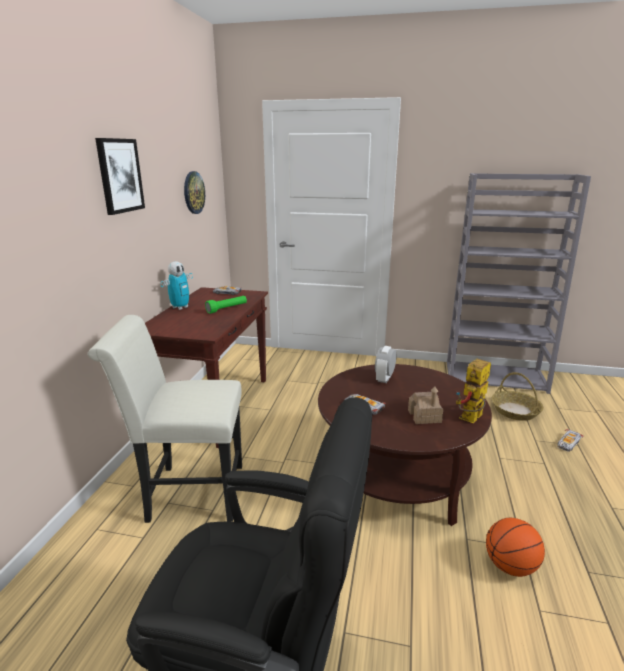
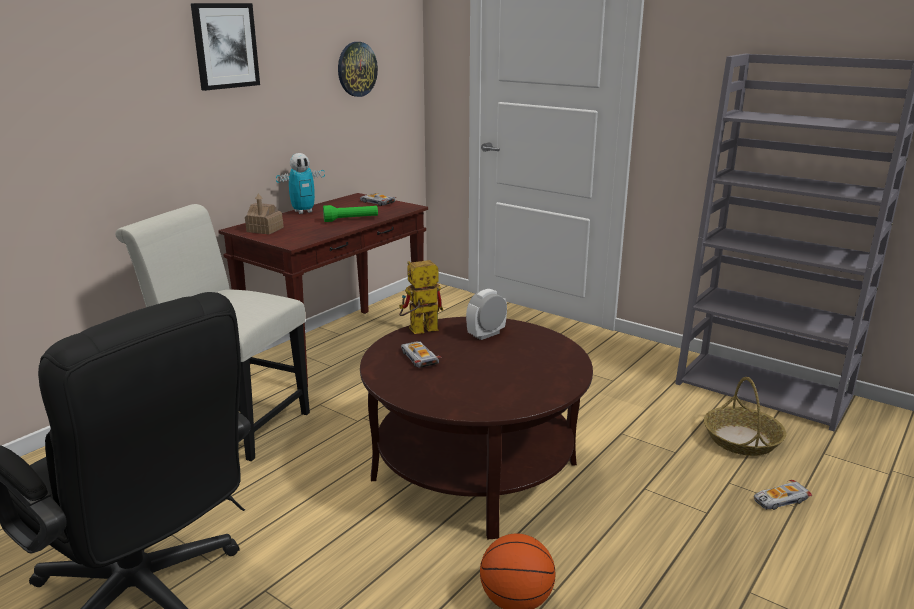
camera: 25 degrees right, 0 degrees up
(424, 416) = (478, 383): toy house -> toy house (265, 230)
(470, 420) = (532, 399): toy robot -> toy robot (418, 331)

